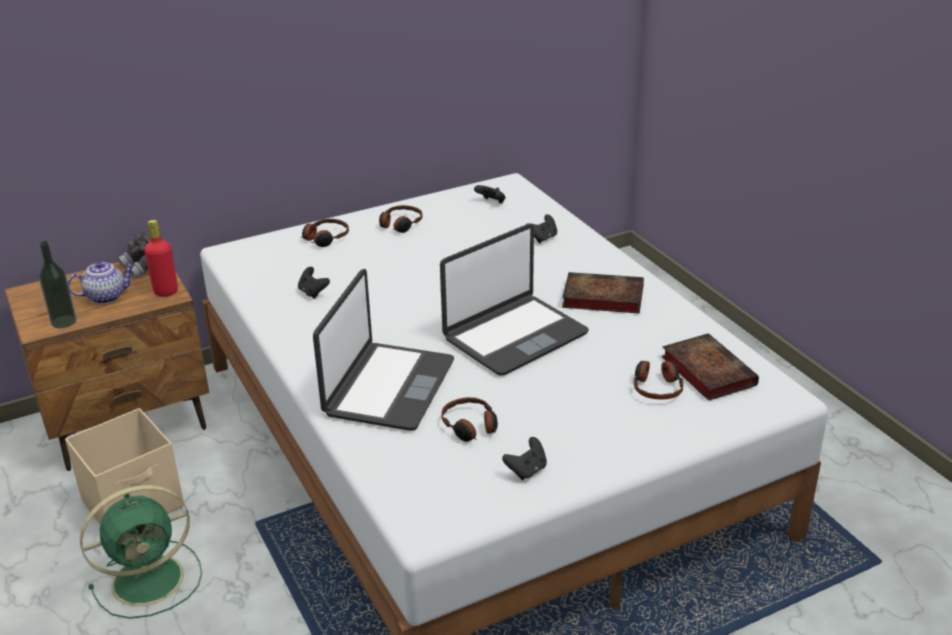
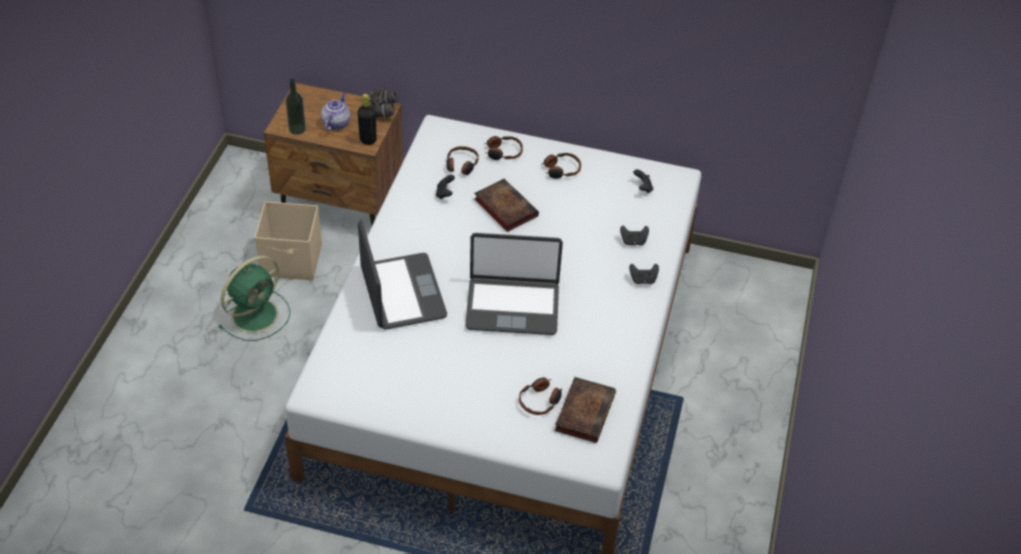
camera: 40 degrees right, 15 degrees up
(107, 296) = (336, 123): teapot -> teapot turned 90 degrees counterclockwise
(151, 579) = (256, 314): green fan -> green fan turned 60 degrees counterclockwise
(166, 292) = (368, 140): red bottle -> black bottle
(388, 387) = (402, 293): laptop -> laptop turned 75 degrees counterclockwise
(470, 426) = (410, 350): headphones -> headphones (461, 165)
(527, 470) = (402, 398): black game controller -> black game controller (643, 280)
(600, 298) = (601, 314): book -> book (504, 207)

